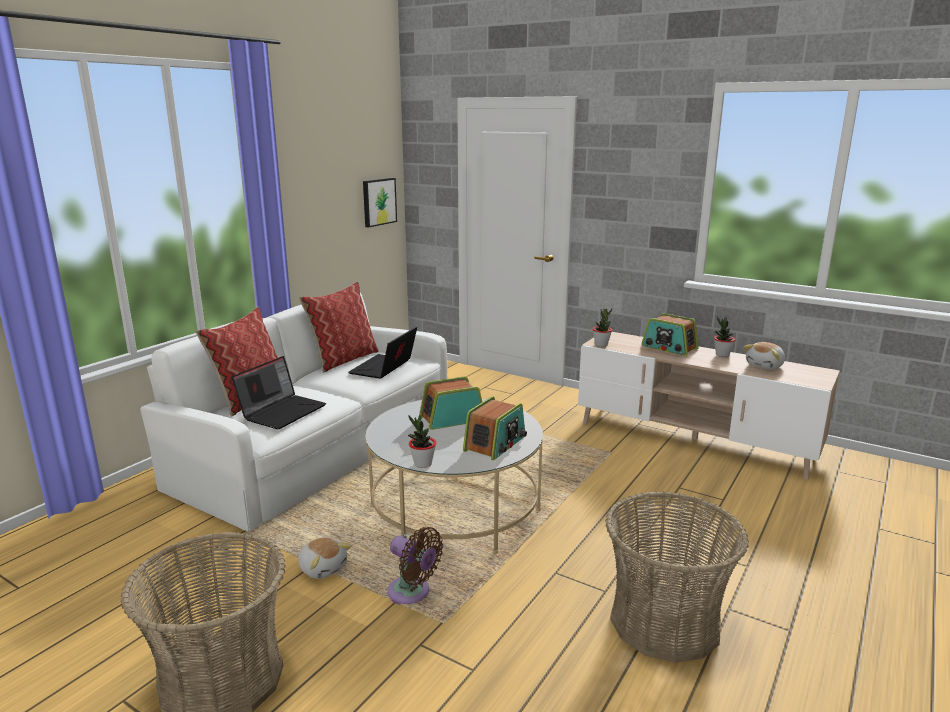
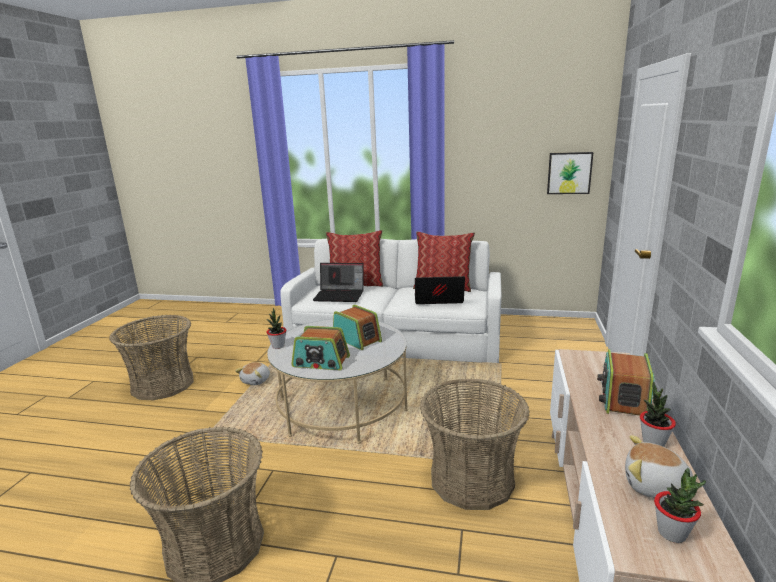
camera: 70 degrees right, 0 degrees up
(412, 593) = (236, 416): brown fan -> none
(601, 345) = (571, 358): potted plant -> potted plant (672, 533)
(621, 469) = (471, 479): none -> basket

